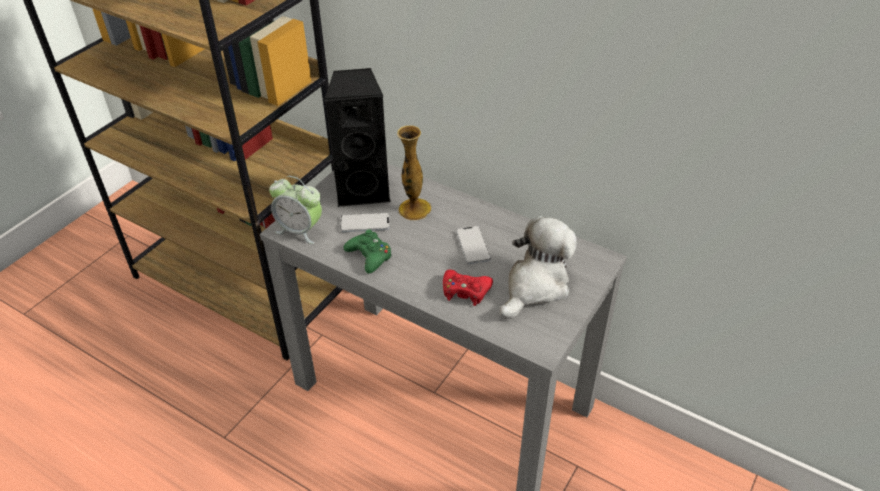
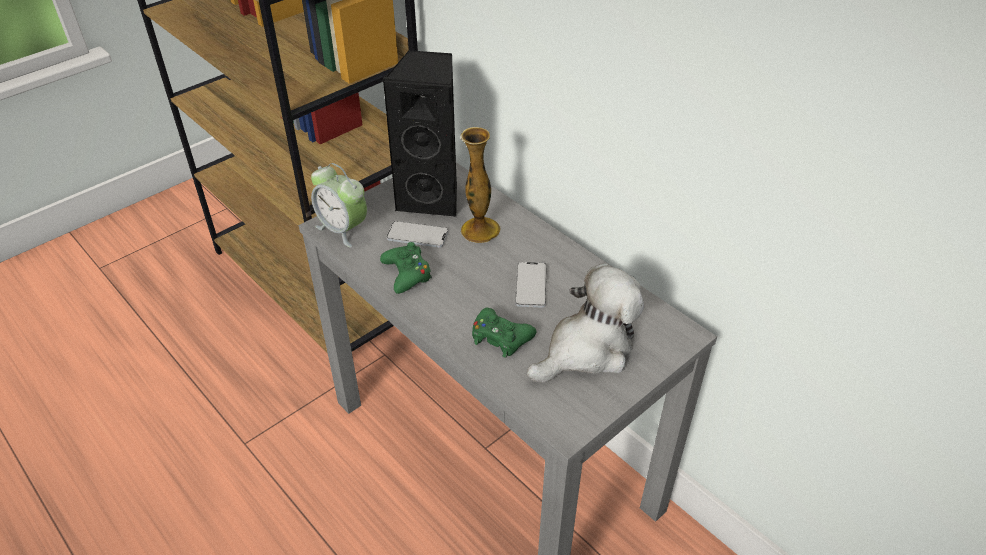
camera: 15 degrees right, 0 degrees up
(465, 291) = (500, 338): red game controller -> green game controller

